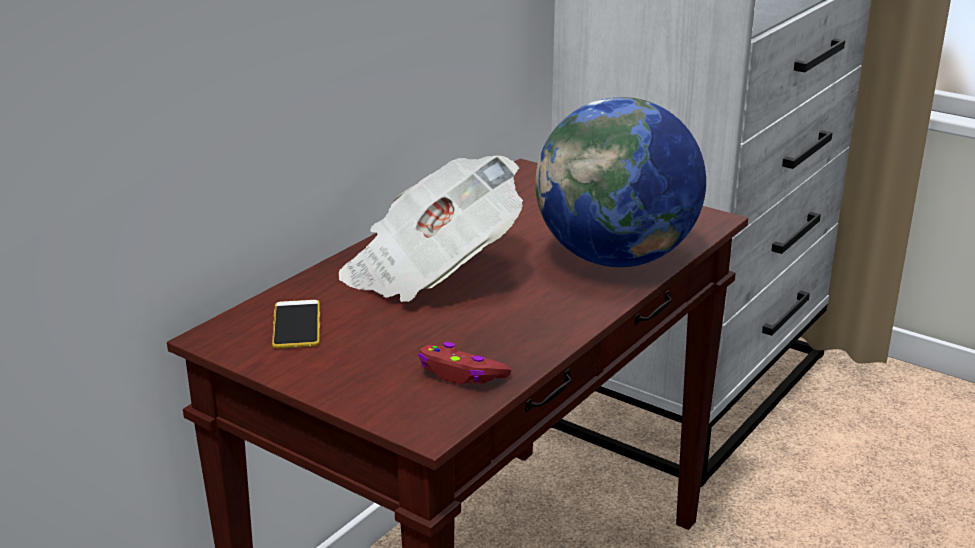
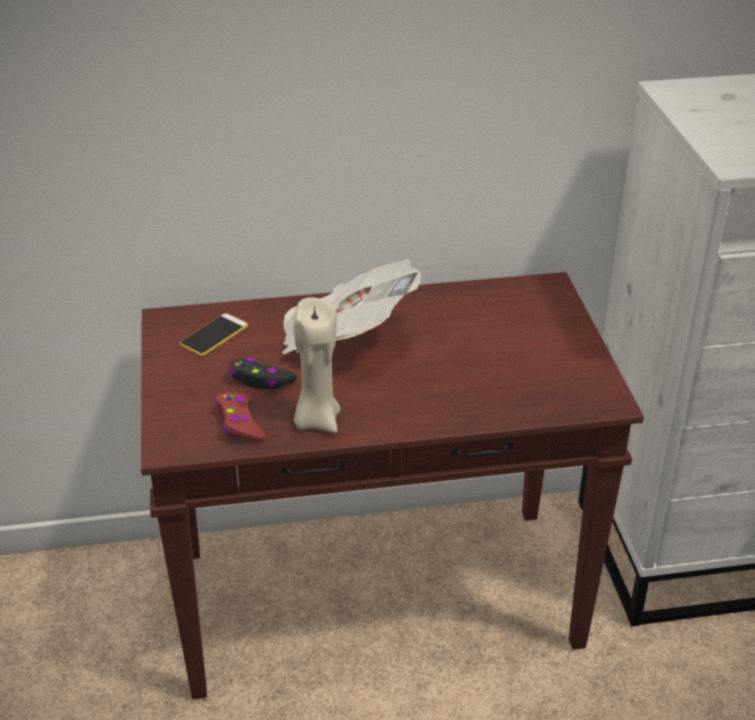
camera: 45 degrees right, 10 degrees up
(415, 335) = (261, 380): none -> black game controller
(524, 336) = (316, 420): none -> beige candle
(616, 258) = (476, 396): globe -> none

